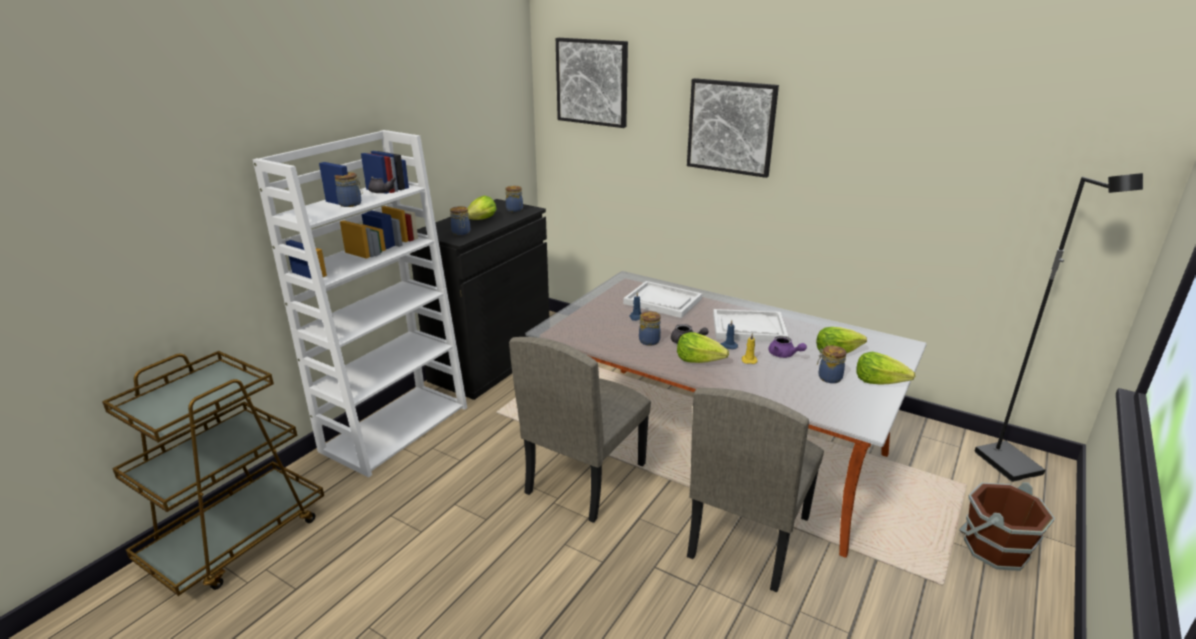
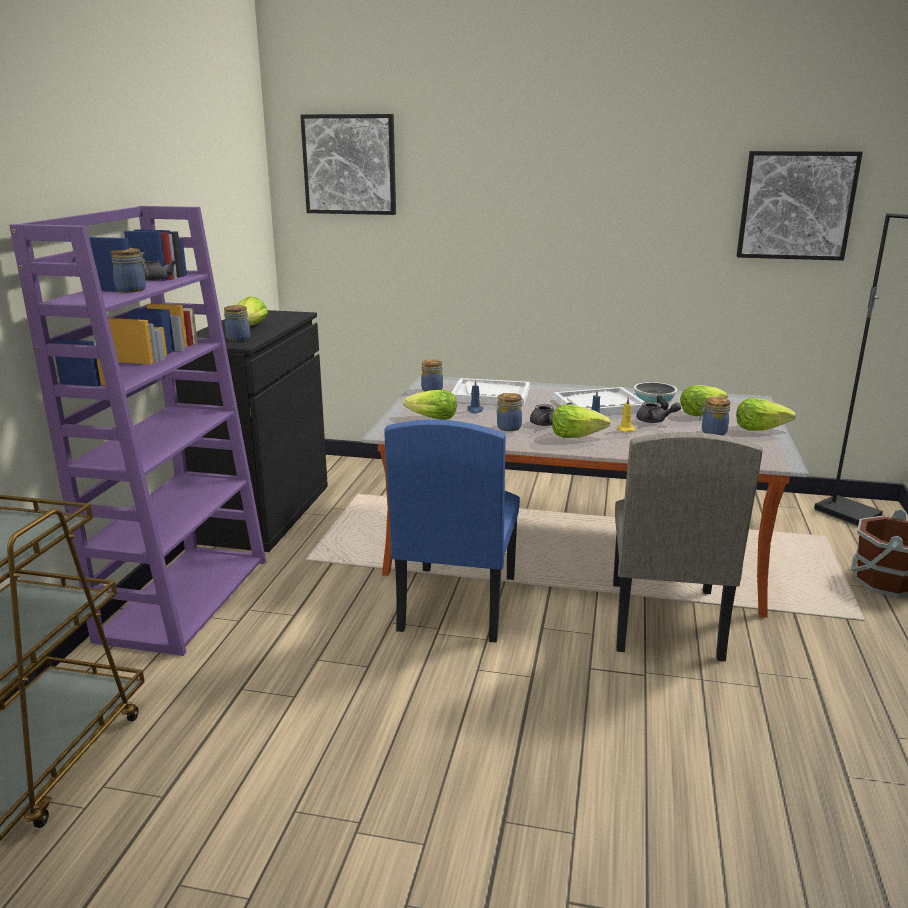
camera: 20 degrees left, 5 degrees down
(396, 427) = (185, 597): white bookcase -> purple bookcase
(514, 209) = (280, 316): jar -> jar (431, 389)
(585, 478) = (456, 603): beige chair -> blue chair
(594, 320) = (432, 418): none -> lettuce
(731, 127) = (524, 202): picture -> picture (796, 205)
(784, 355) = (654, 421): purple teapot -> grey teapot
(807, 328) = (656, 398): none -> frying pan

